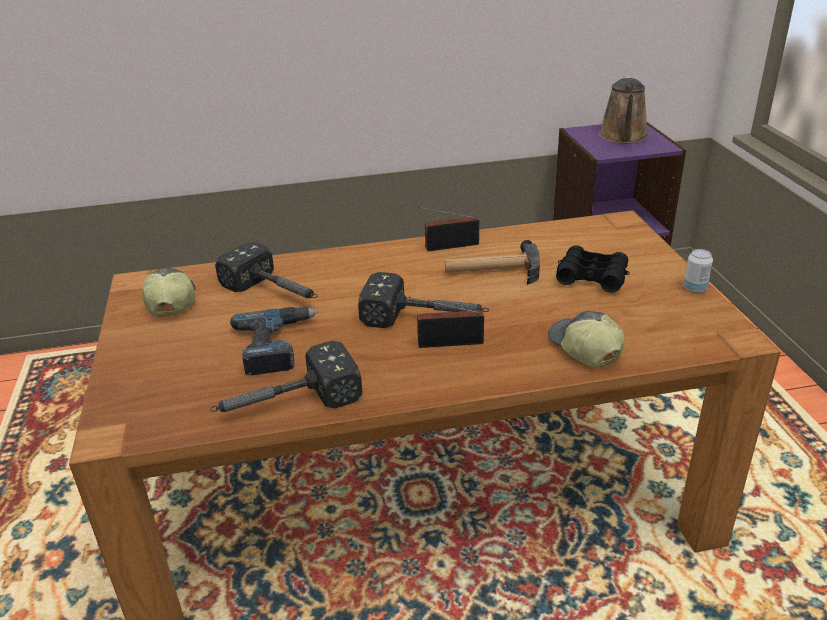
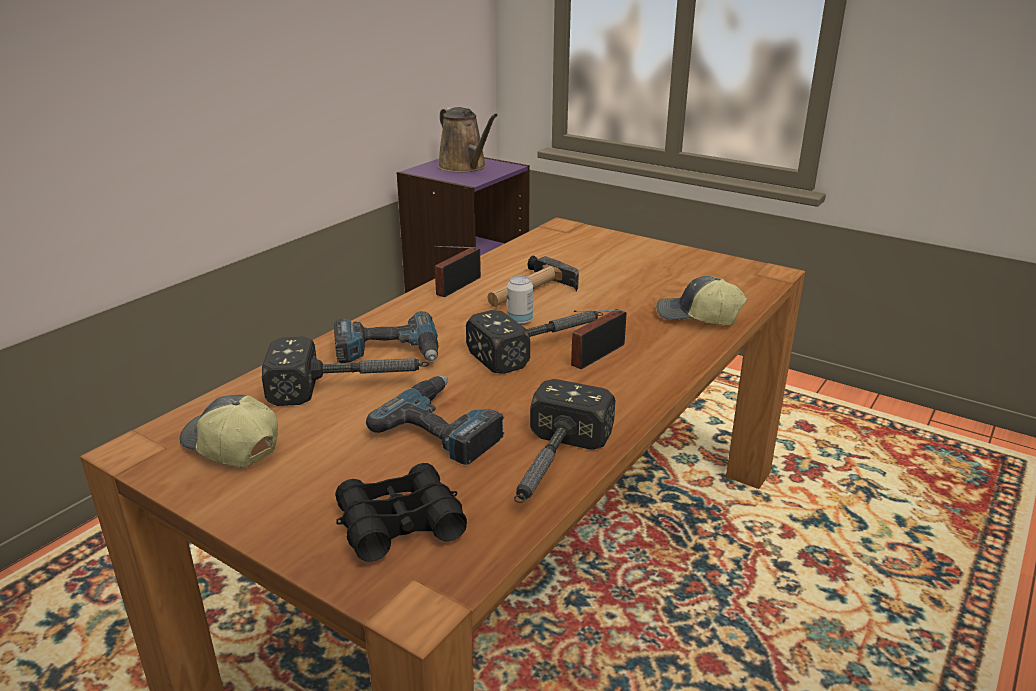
camera: 45 degrees left, 5 degrees down
(330, 278) = (388, 352): none -> power drill
(591, 277) = (613, 270): black binoculars -> black binoculars (399, 523)
(694, 288) = (692, 253): can -> can (519, 321)

